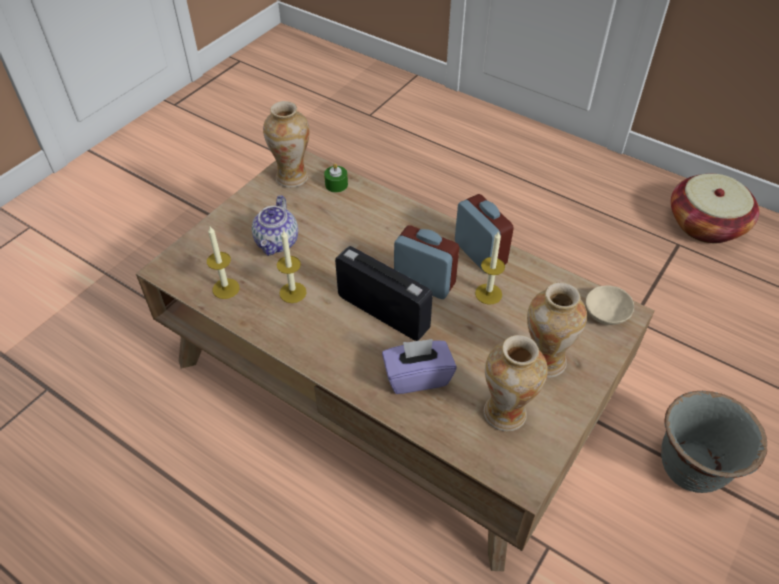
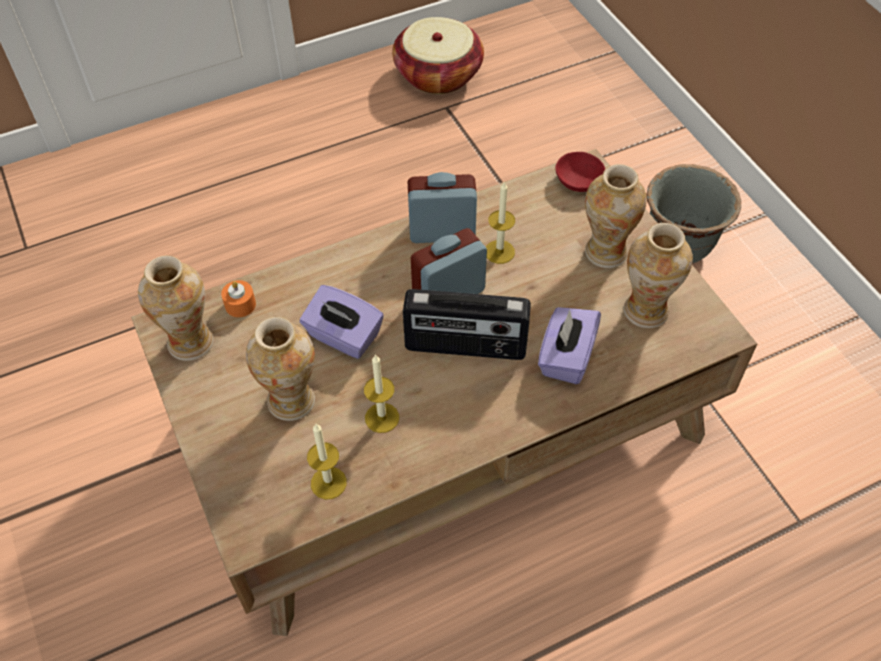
camera: 60 degrees left, 5 degrees up
(277, 242) = (291, 401): teapot -> vase
(336, 184) = (240, 305): green candle -> orange candle
(346, 243) = (343, 337): none -> purple tissue box
(384, 311) = (465, 347): radio -> radio turned 150 degrees counterclockwise
(605, 312) = (577, 181): beige bowl -> red bowl

